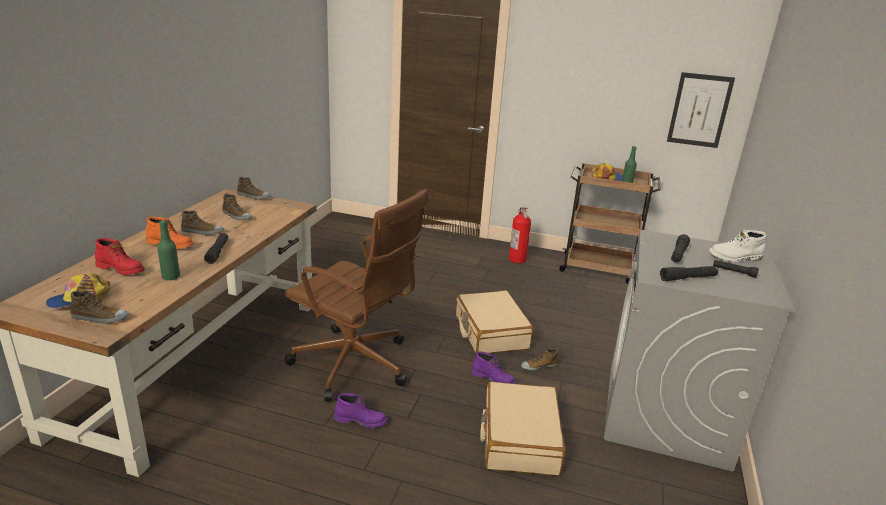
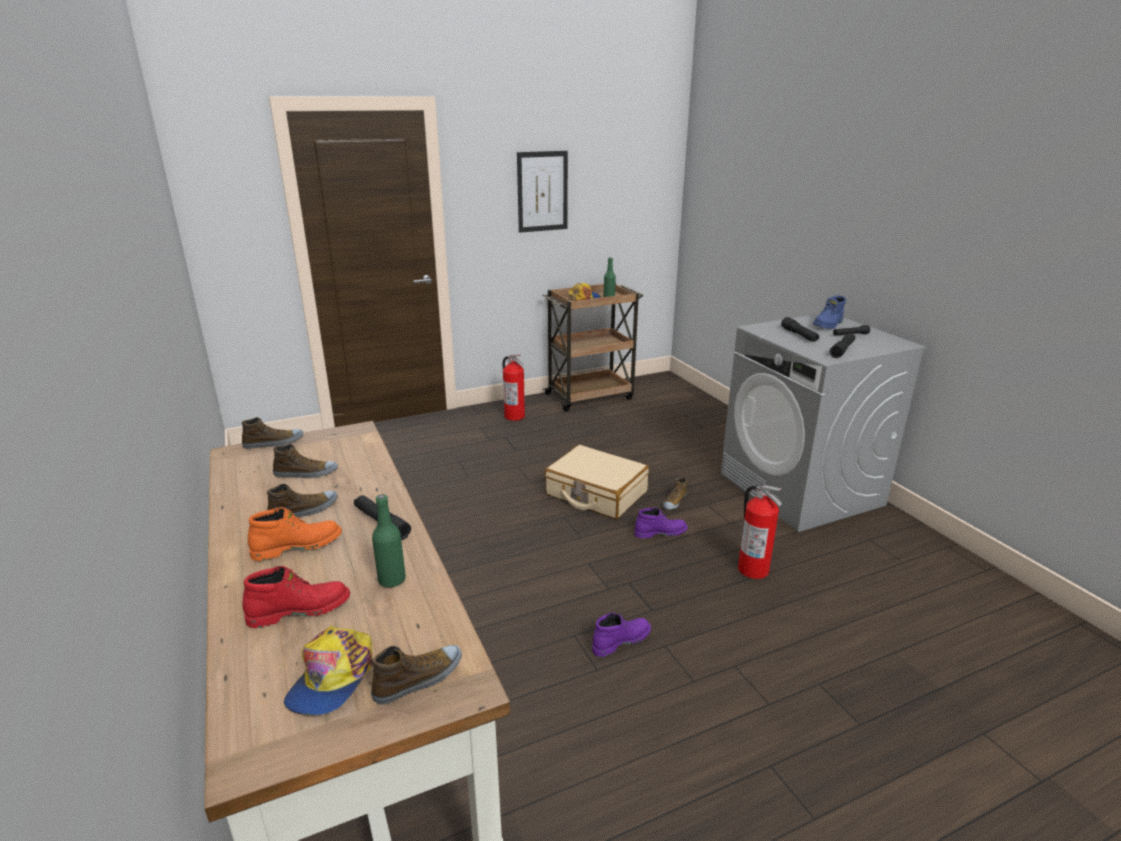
camera: 40 degrees left, 0 degrees up
(355, 365) = (530, 594): brown office chair -> none
(519, 439) = (753, 569): beige suitcase -> fire extinguisher
(699, 110) = (642, 210): picture -> picture (542, 191)
(735, 258) = (828, 325): white boot -> blue boot

